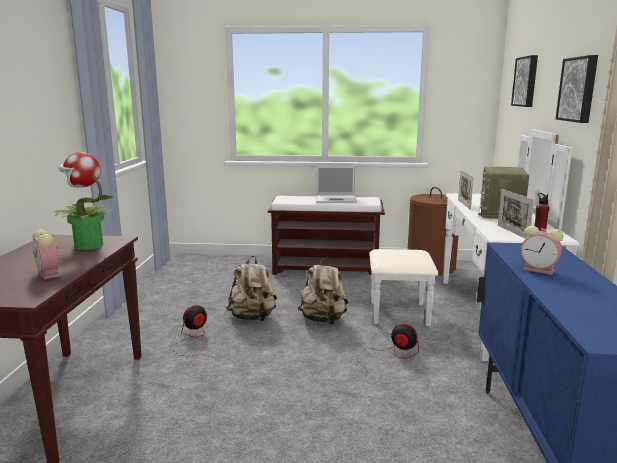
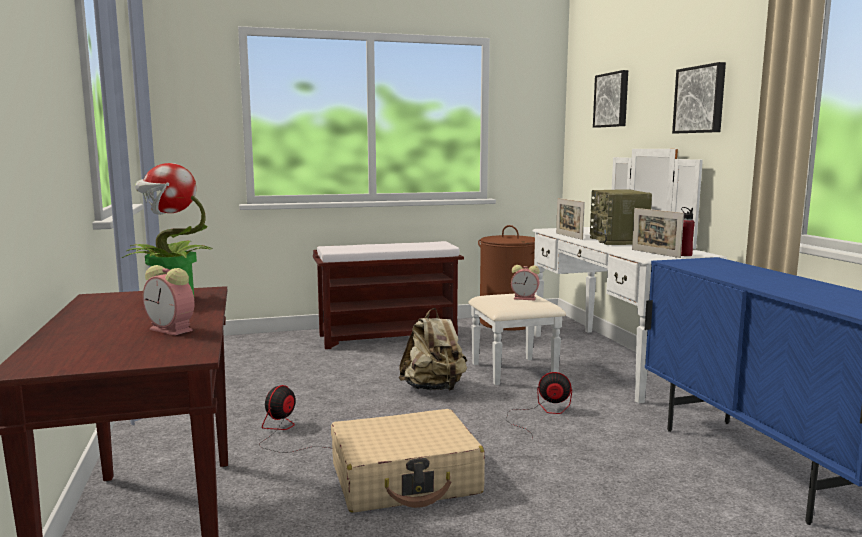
camera: 20 degrees left, 5 degrees down
(243, 394) = (406, 479): none -> beige suitcase
(253, 318) = (343, 398): beige backpack -> none
(336, 199) = (400, 245): laptop -> none
(539, 270) = (737, 275): alarm clock -> alarm clock (525, 298)

